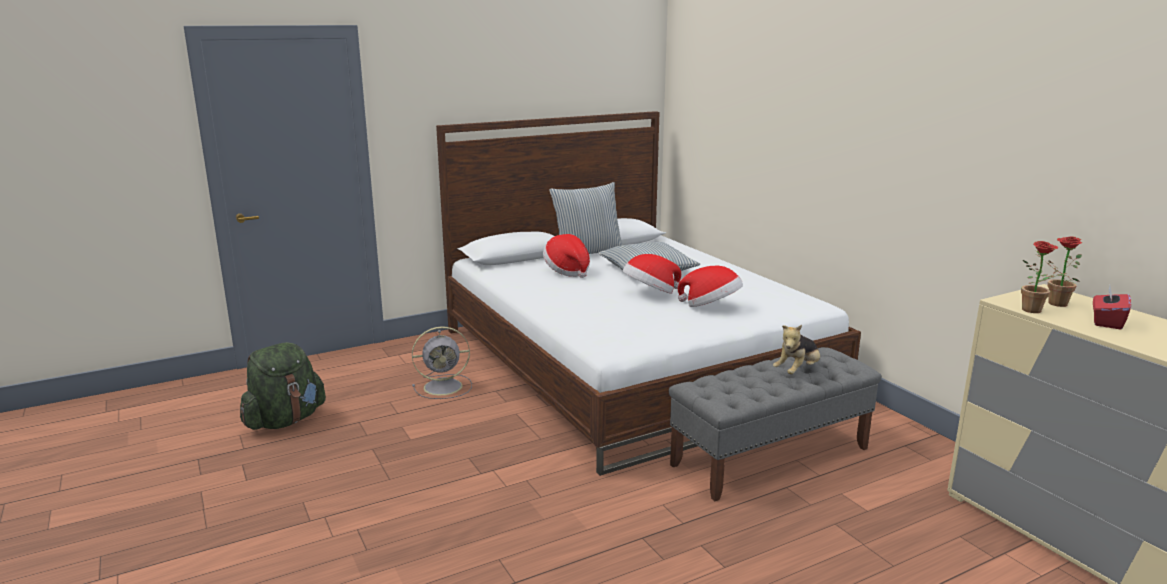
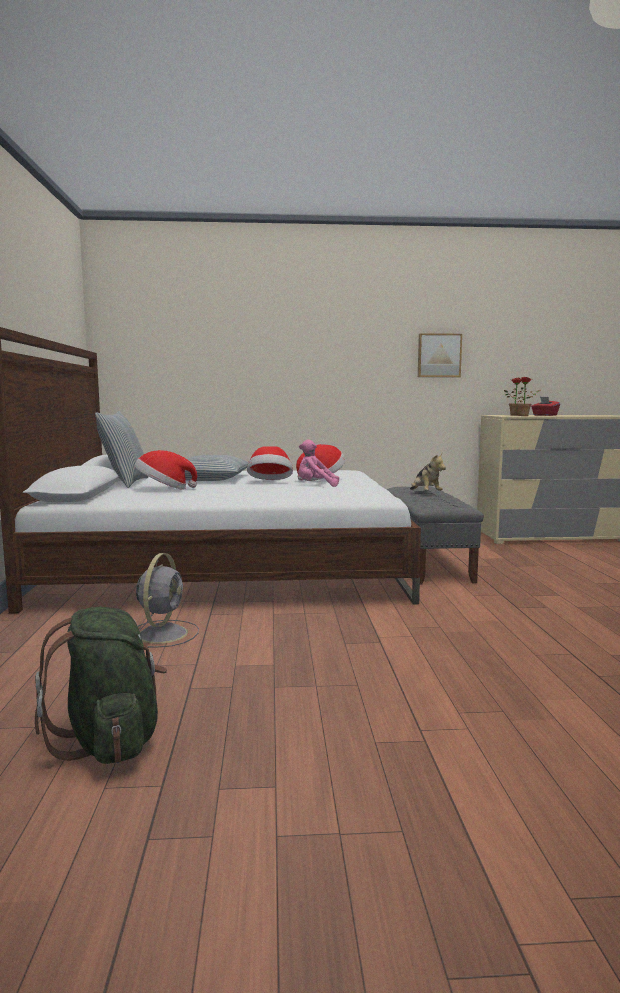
camera: 65 degrees left, 10 degrees down
(656, 313) = (316, 486): none -> pink plush toy
(992, 167) = (439, 355): none -> picture

